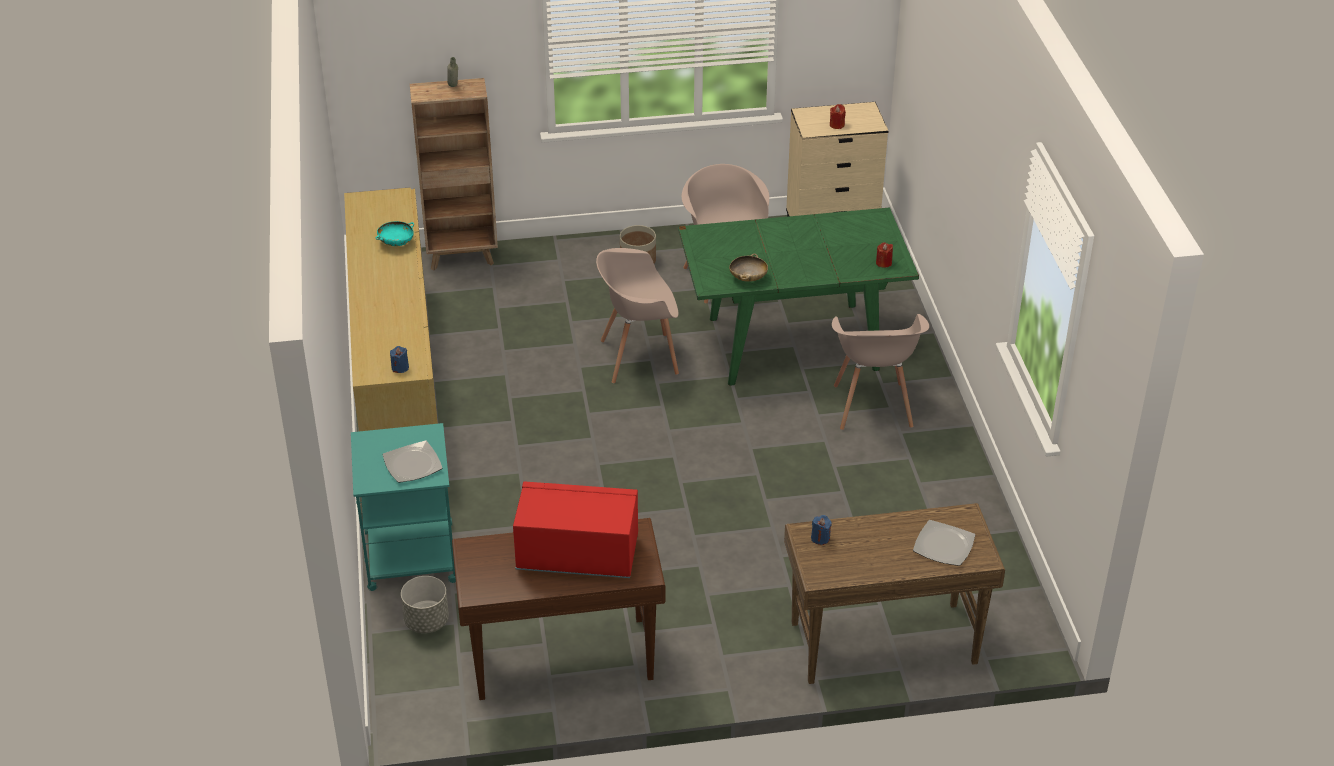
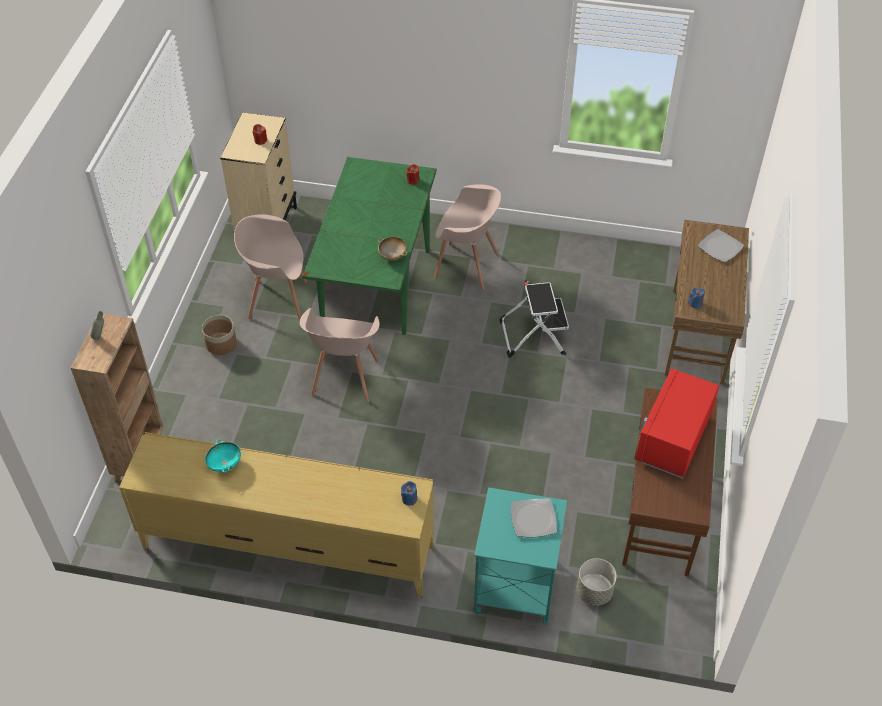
camera: 70 degrees left, 10 degrees up
(792, 489) = (533, 334): none -> step ladder

